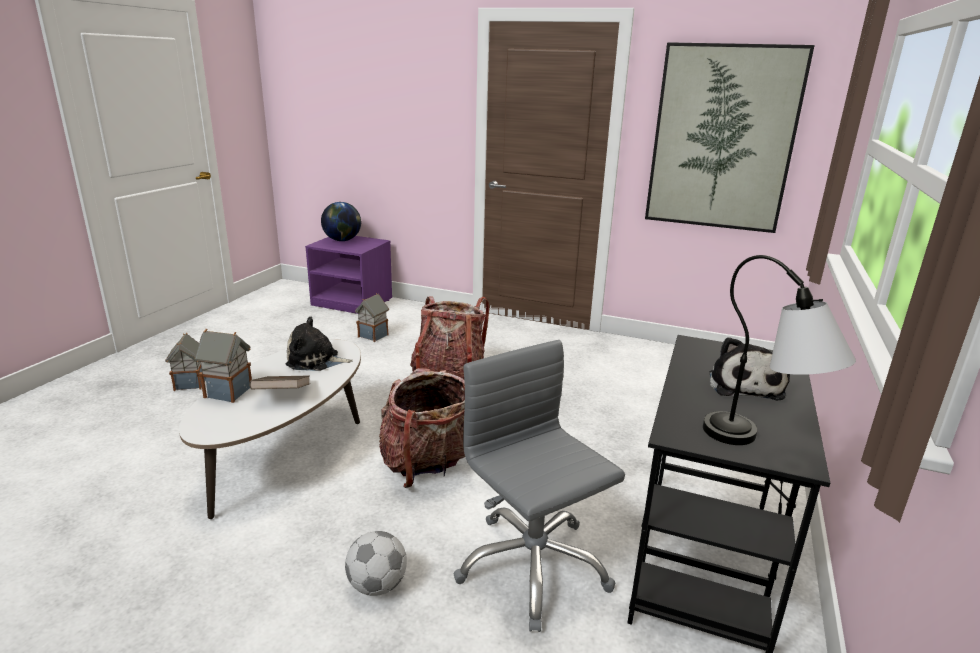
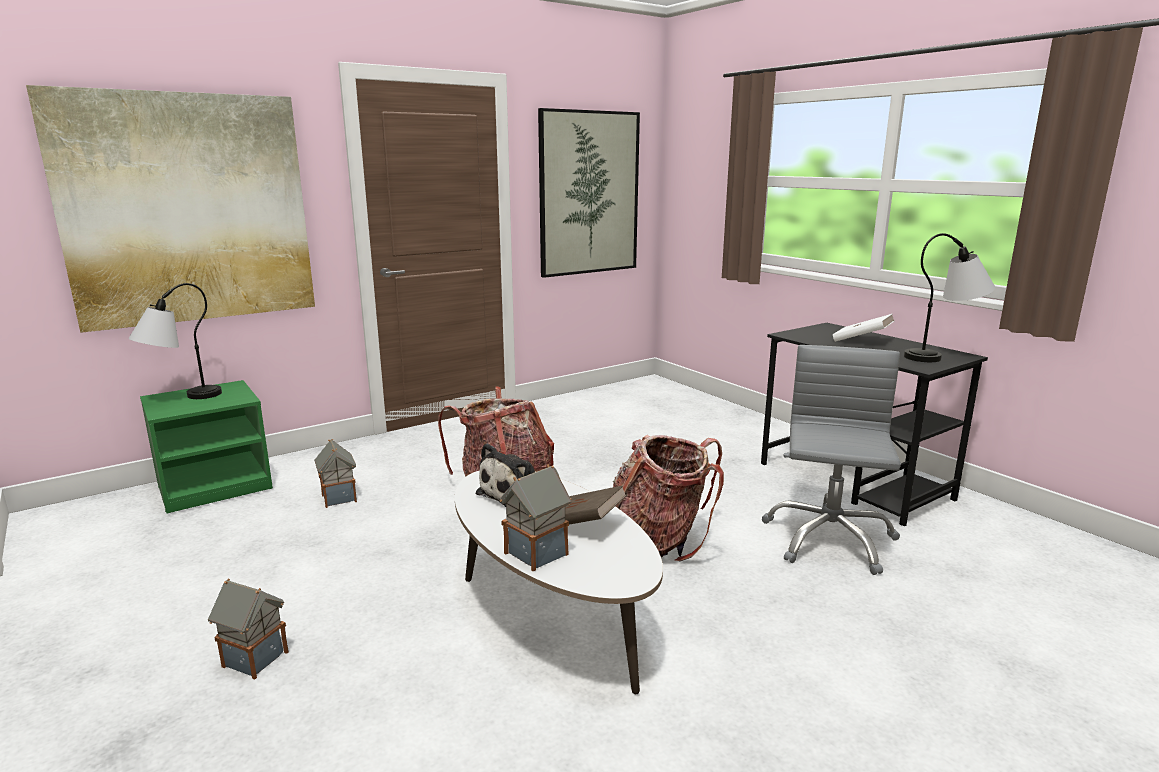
camera: 55 degrees left, 5 degrees down
(342, 240) = (181, 399): globe -> table lamp
(353, 302) = (215, 485): purple nightstand -> green nightstand
(373, 118) = (188, 209): none -> picture
(377, 586) = (815, 612): football -> none
(532, 566) = (828, 539): grey office chair -> grey office chair turned 105 degrees clockwise
(744, 385) = (861, 341): plush toy -> white book

